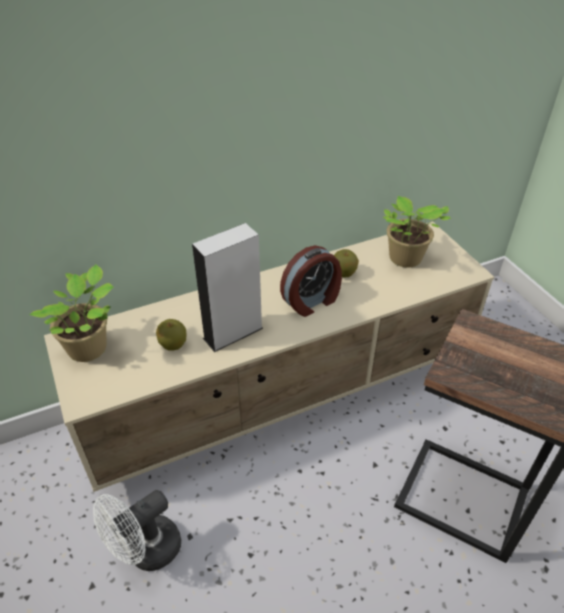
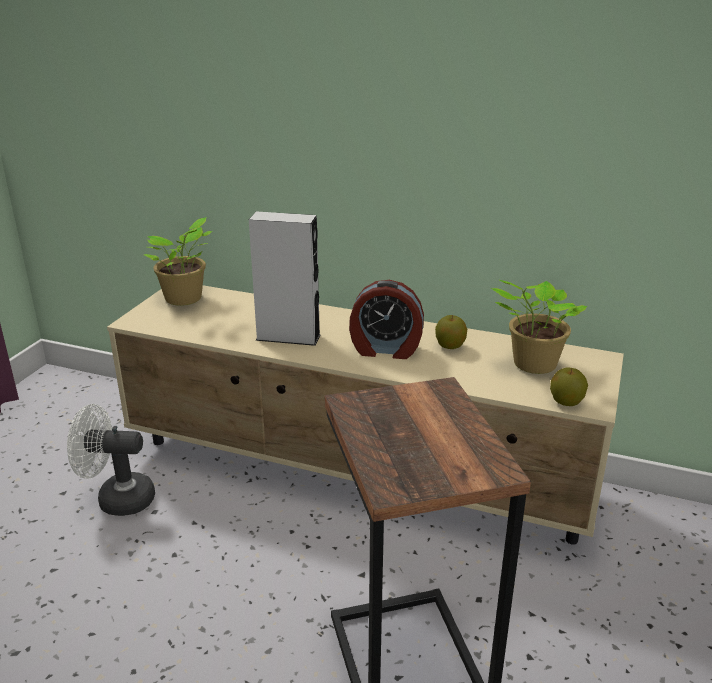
camera: 45 degrees right, 15 degrees down
(173, 344) = (236, 322): apple -> apple (566, 402)

